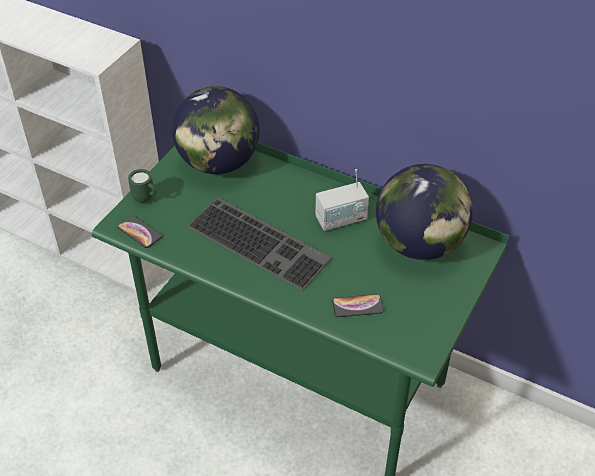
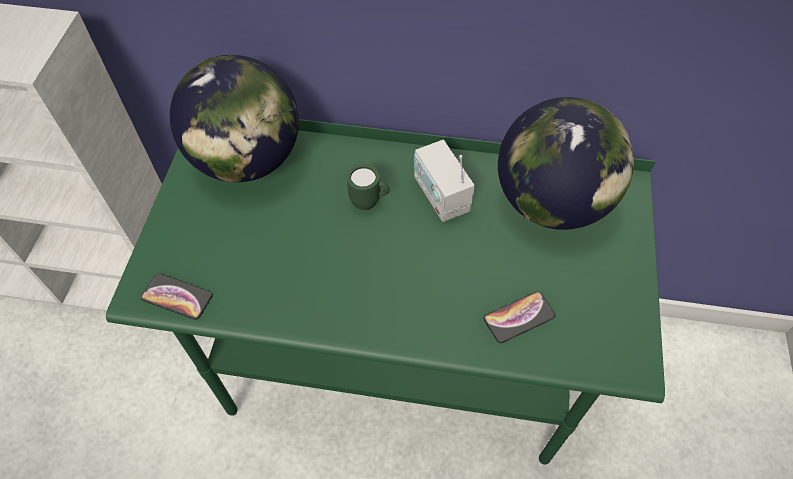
camera: 20 degrees left, 10 degrees up
(146, 199) = (167, 242): green mug -> green mug (369, 202)
(261, 242) = (351, 260): keyboard -> none
(341, 219) = (441, 196): radio -> radio turned 105 degrees clockwise

